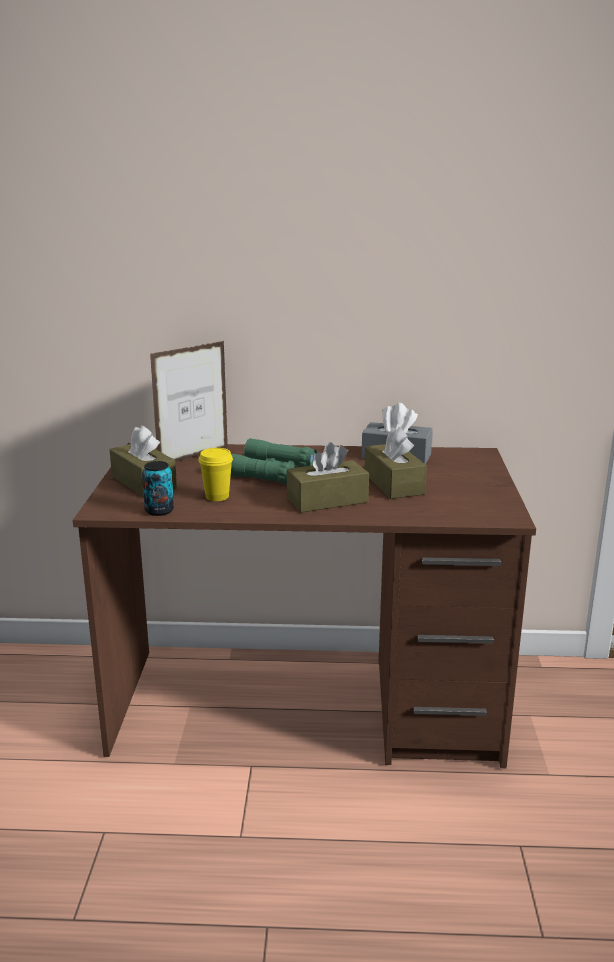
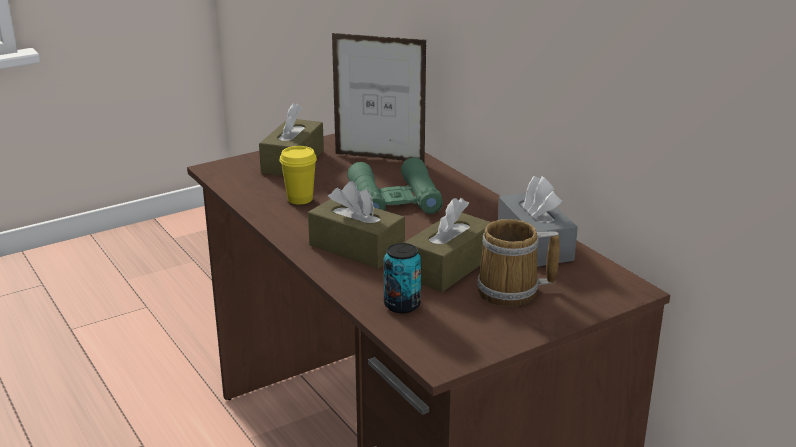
camera: 55 degrees right, 5 degrees up
(159, 511) = (240, 188): can -> can (402, 305)
(448, 478) = (512, 292): none -> mug

